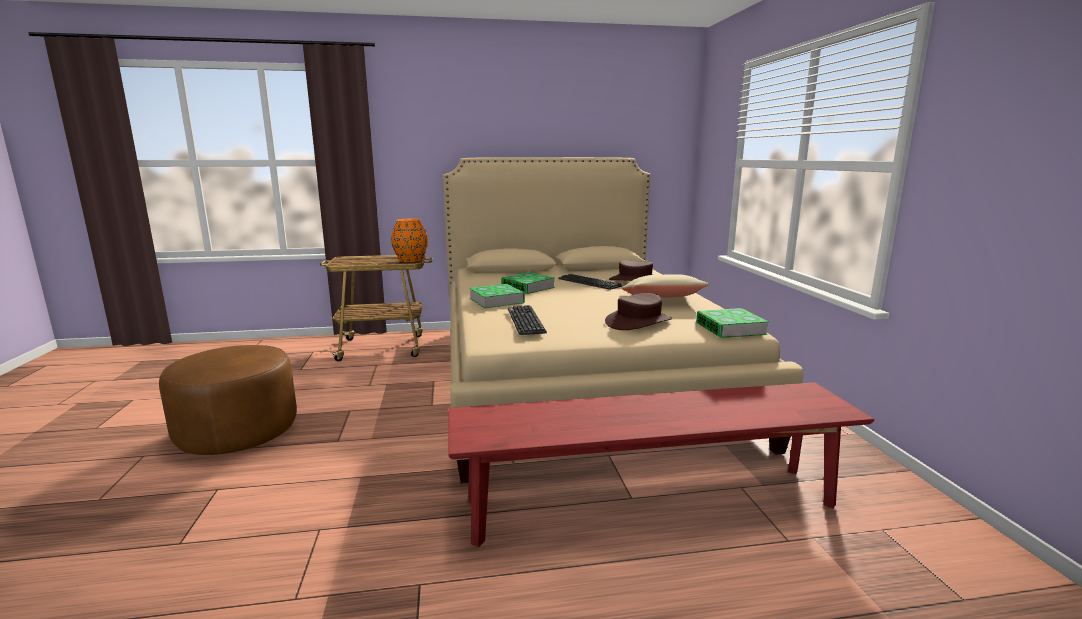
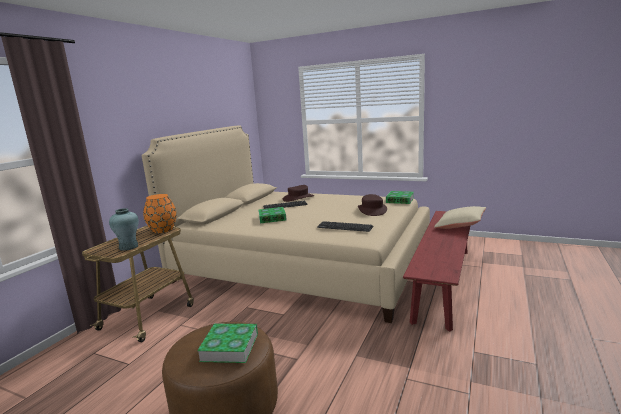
camera: 55 degrees left, 0 degrees up
(355, 262) = (128, 247): none -> turquoise vase
(496, 300) = (289, 228): book -> book (230, 347)
(662, 300) = (342, 200): beige pillow -> beige pillow (460, 226)

